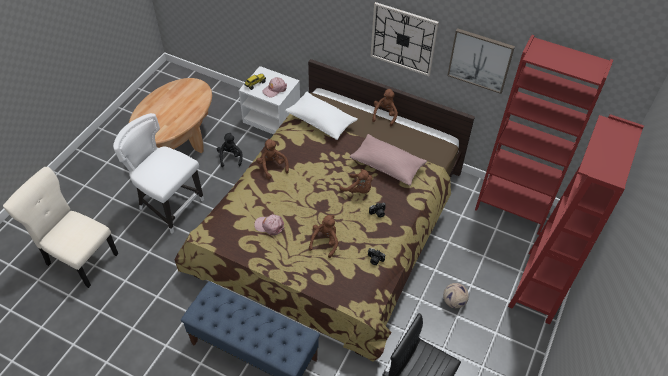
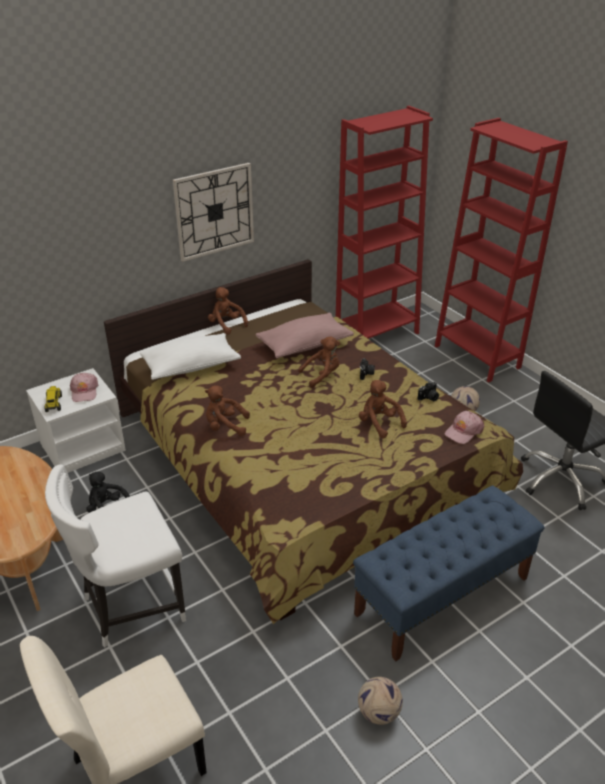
camera: 60 degrees left, 15 degrees down
(153, 349) = (378, 713): none -> football
(269, 226) = (321, 459): pink cap -> pink cap (463, 431)
(480, 60) = (298, 185): picture -> none

